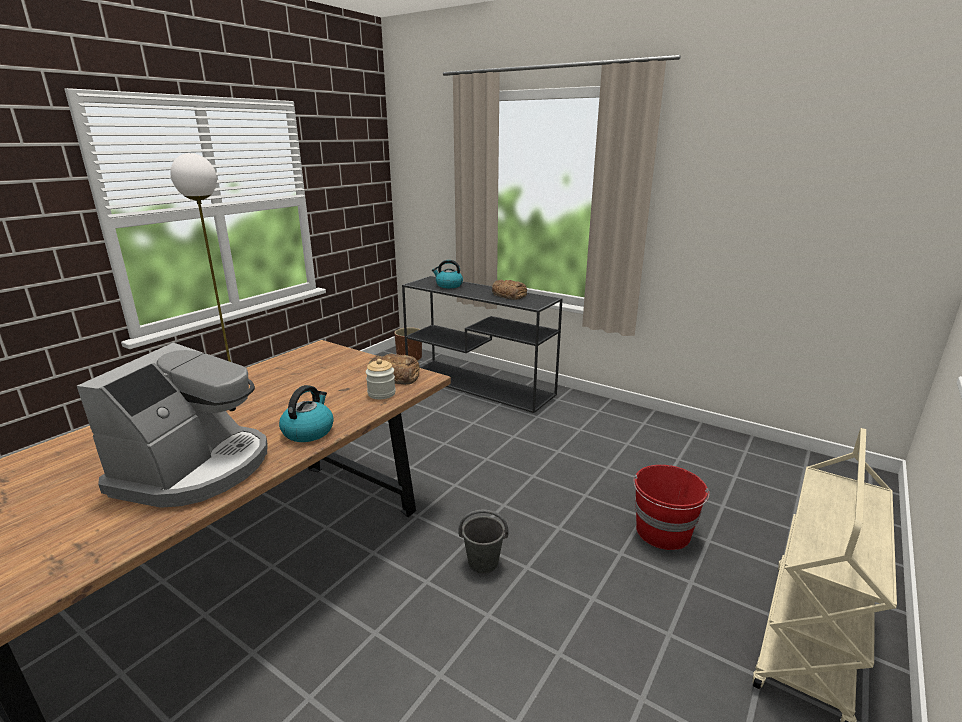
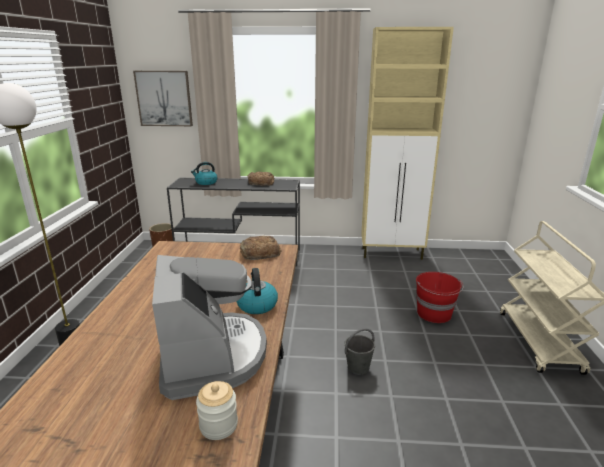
camera: 30 degrees left, 0 degrees up
(381, 393) = (269, 267): jar -> jar (218, 425)
(428, 180) = (164, 98): none -> picture
(684, 430) = (392, 253): none -> beige cabinet

